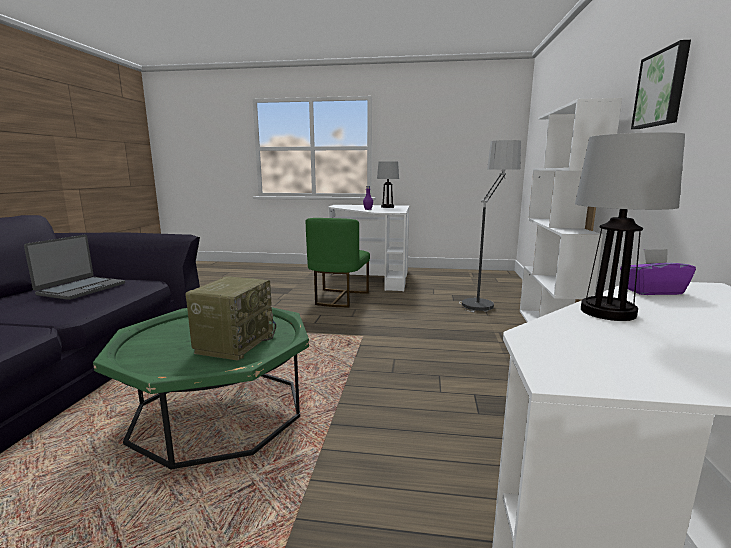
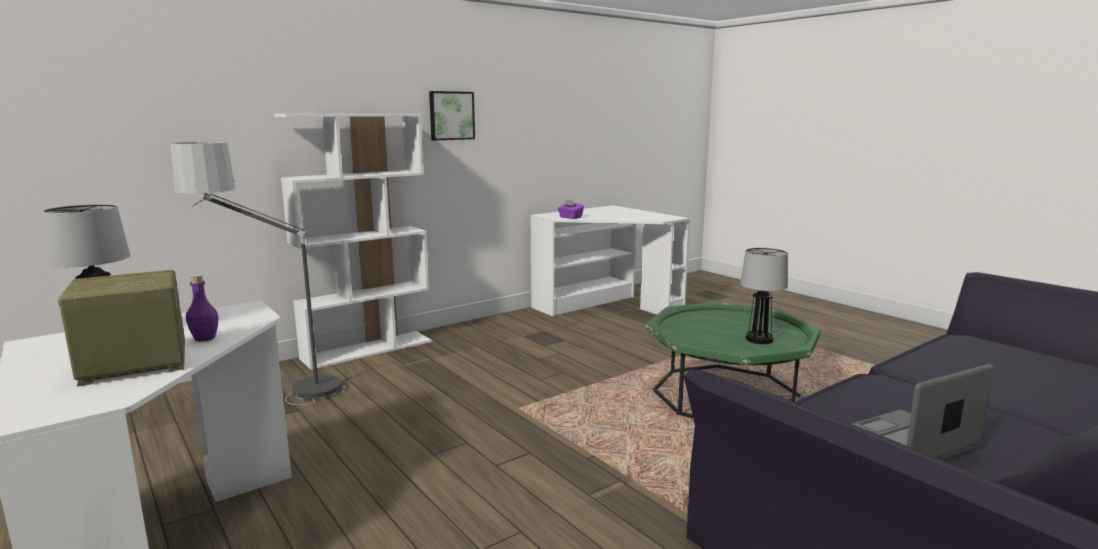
camera: 135 degrees left, 0 degrees up
(235, 343) = (716, 323): radio -> radio (132, 366)
(338, 298) = (396, 494): green chair -> none
(608, 312) = (614, 218): table lamp -> table lamp (758, 339)

